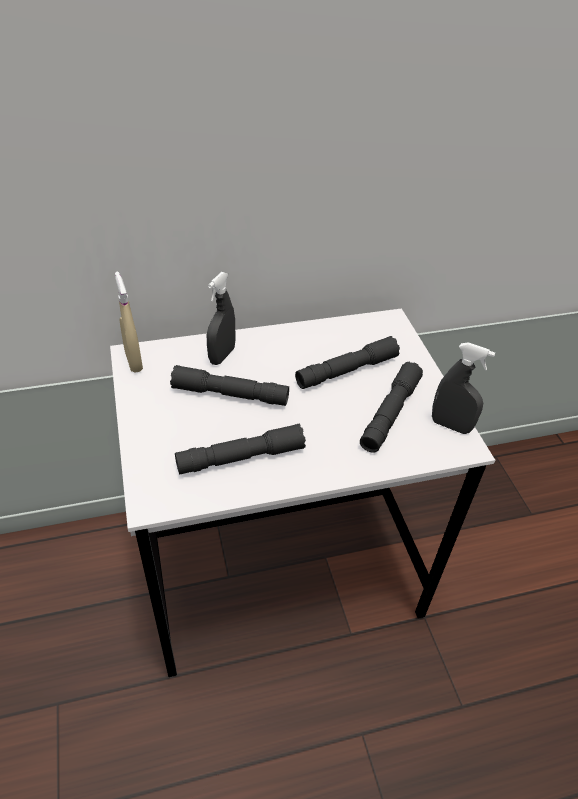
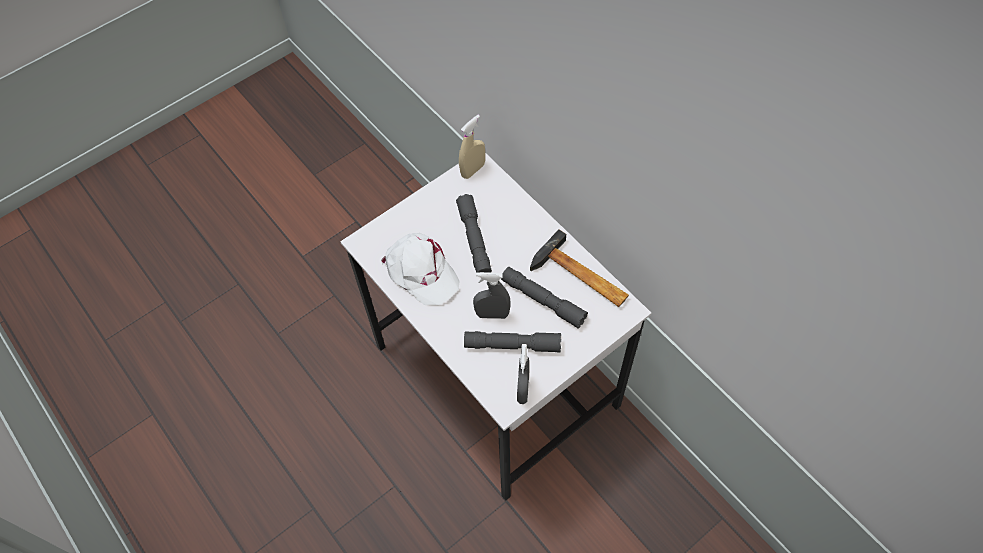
camera: 70 degrees right, 15 degrees up
(222, 355) = (510, 216): grey spray bottle -> grey spray bottle (492, 314)
(241, 457) = (421, 272): grey flashlight -> white cap
(336, 335) = (581, 278): none -> hammer

